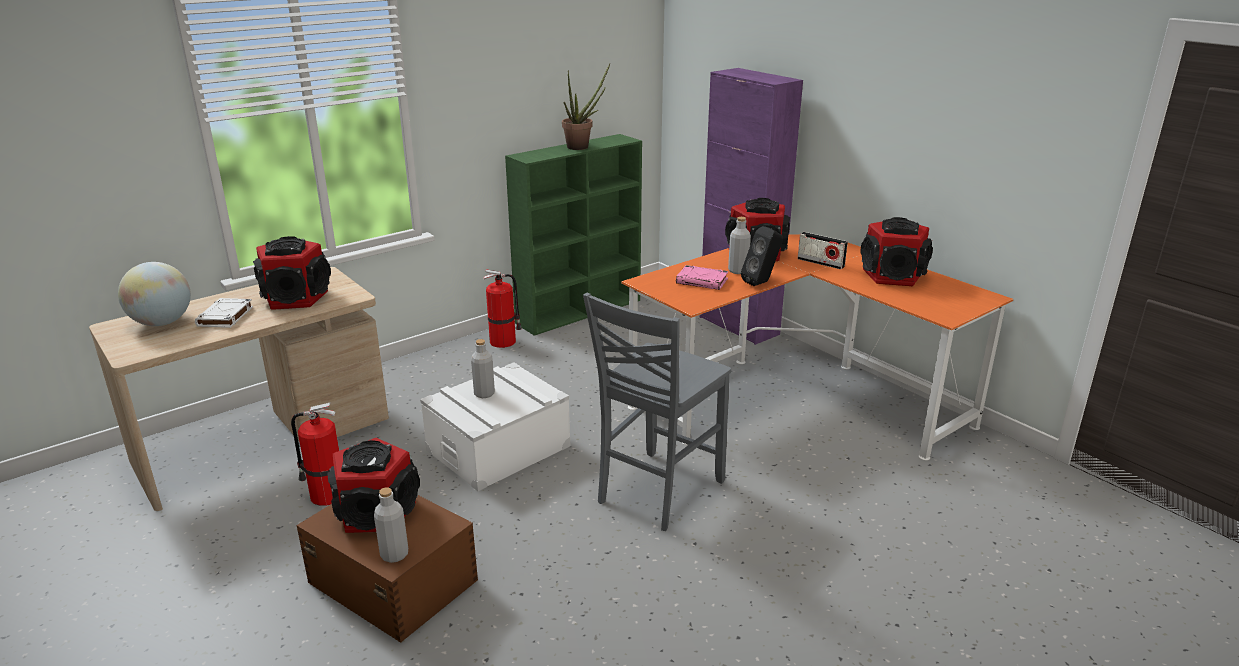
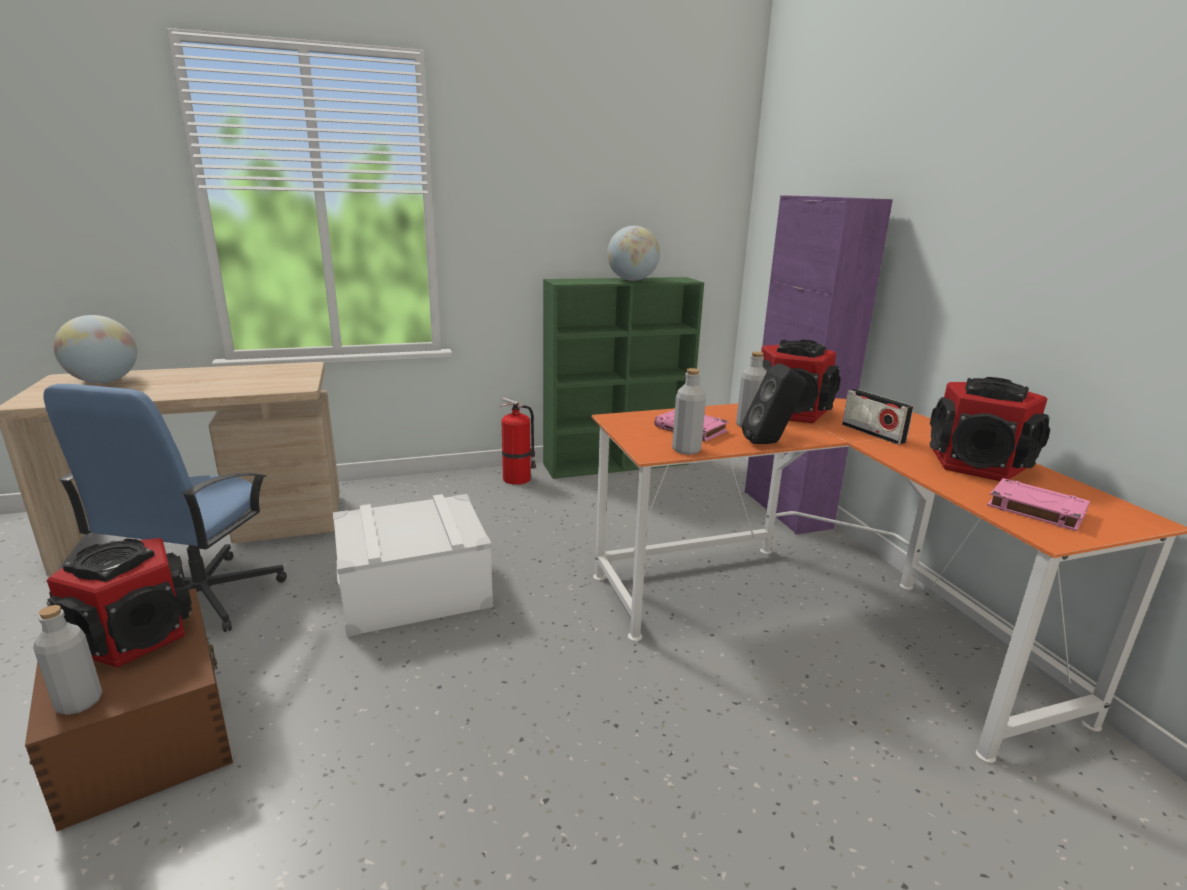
camera: 20 degrees right, 5 degrees down
(225, 317) = (161, 385): white book -> none
(296, 298) = (247, 380): speaker -> none
(326, 495) = (200, 599): fire extinguisher -> blue office chair
(484, 393) = (402, 521): grey bottle -> grey bottle (686, 450)
(582, 146) = (632, 280): potted plant -> globe
(657, 491) = (550, 698): grey chair -> none
(934, 302) = (1034, 509): none -> pink book

